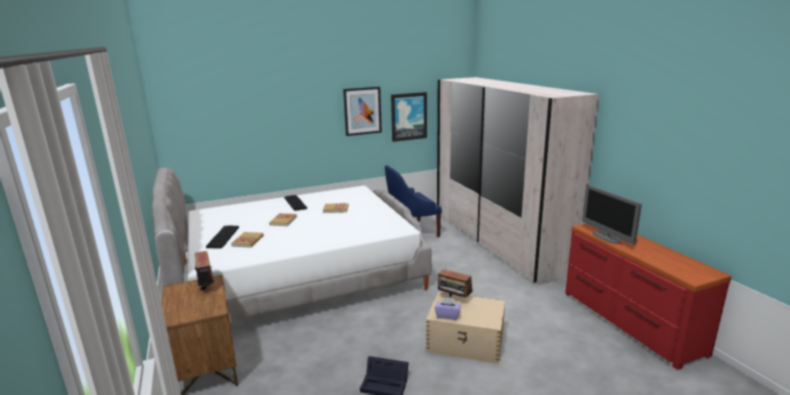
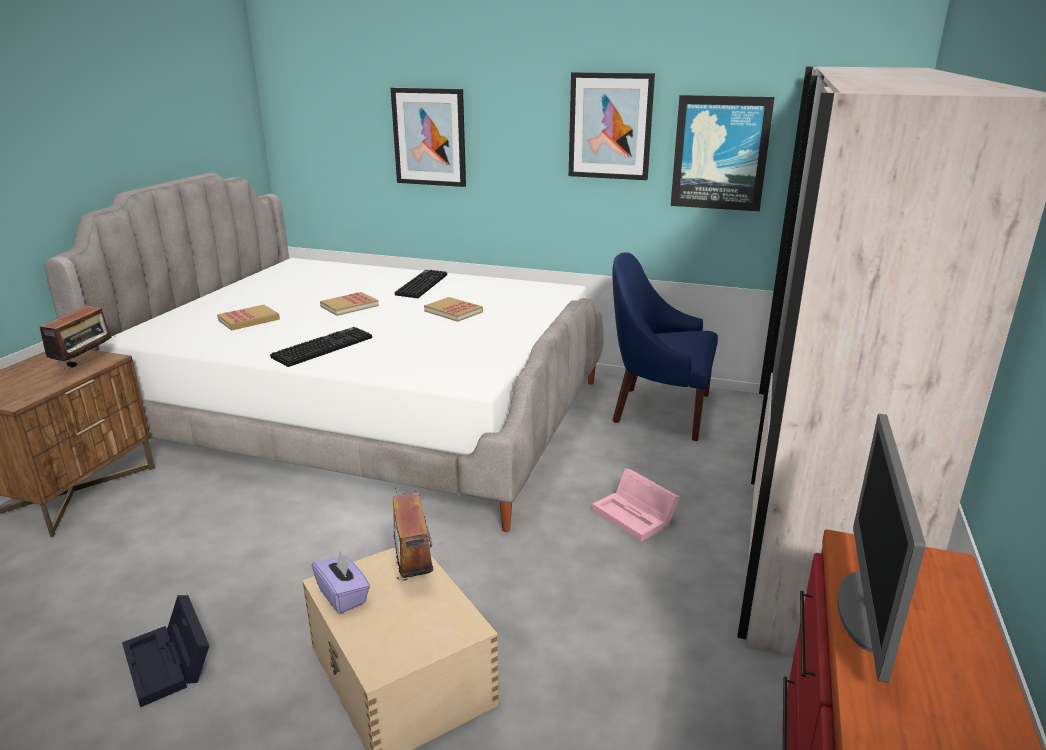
camera: 40 degrees right, 5 degrees up
(222, 237) = (238, 304): keyboard -> keyboard (323, 347)
(270, 127) = (429, 137): none -> picture
(458, 267) = (636, 516): none -> pink storage box

